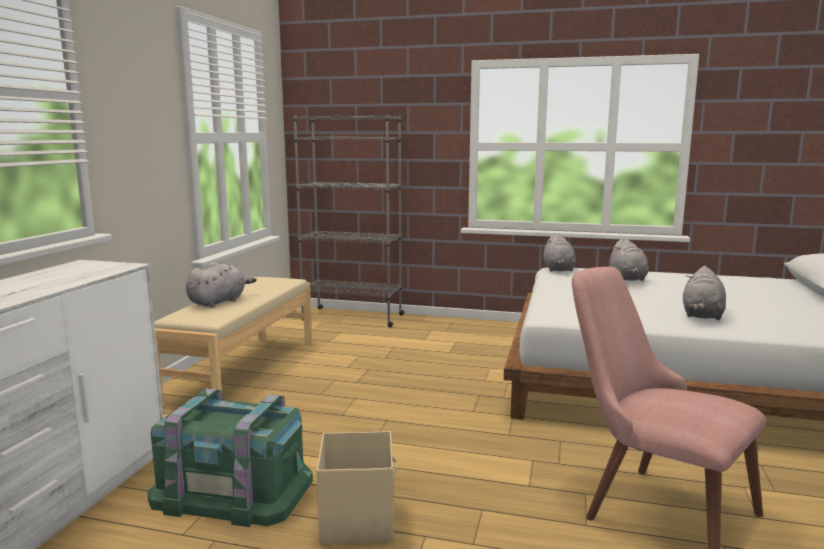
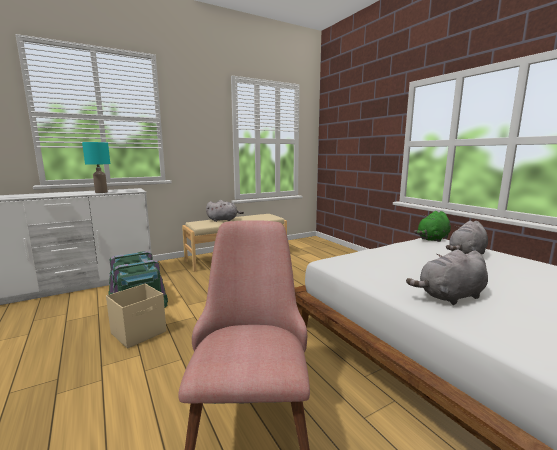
camera: 45 degrees right, 0 degrees up
(59, 281) = (101, 192): none -> turquoise table lamp
(352, 317) = (331, 247): grey bookcase -> none
(558, 269) = (432, 239): grey plush toy -> green plush toy

